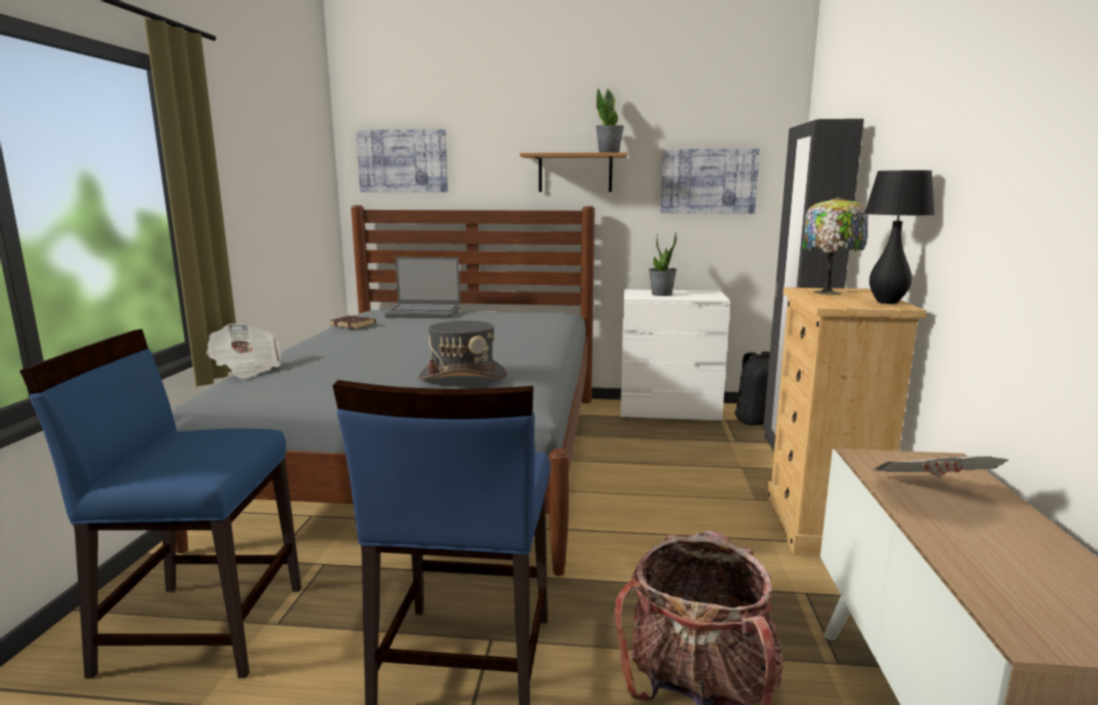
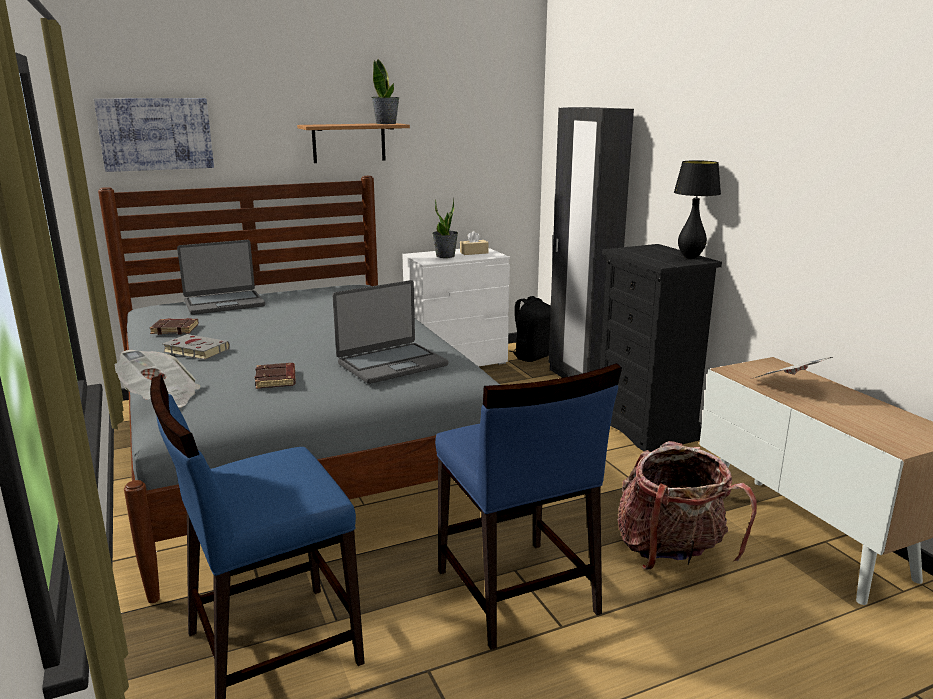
camera: 30 degrees left, 5 degrees up
(334, 341) = (195, 351): none -> grey book
(347, 371) = (276, 380): none -> brown book
(463, 376) = (391, 364): grey hat -> laptop
(697, 294) = (474, 253): none -> beige tissue box
(708, 181) = (469, 147): picture -> none
(823, 526) = (645, 428): beige dresser -> black dresser
(829, 292) = (641, 251): table lamp -> none

